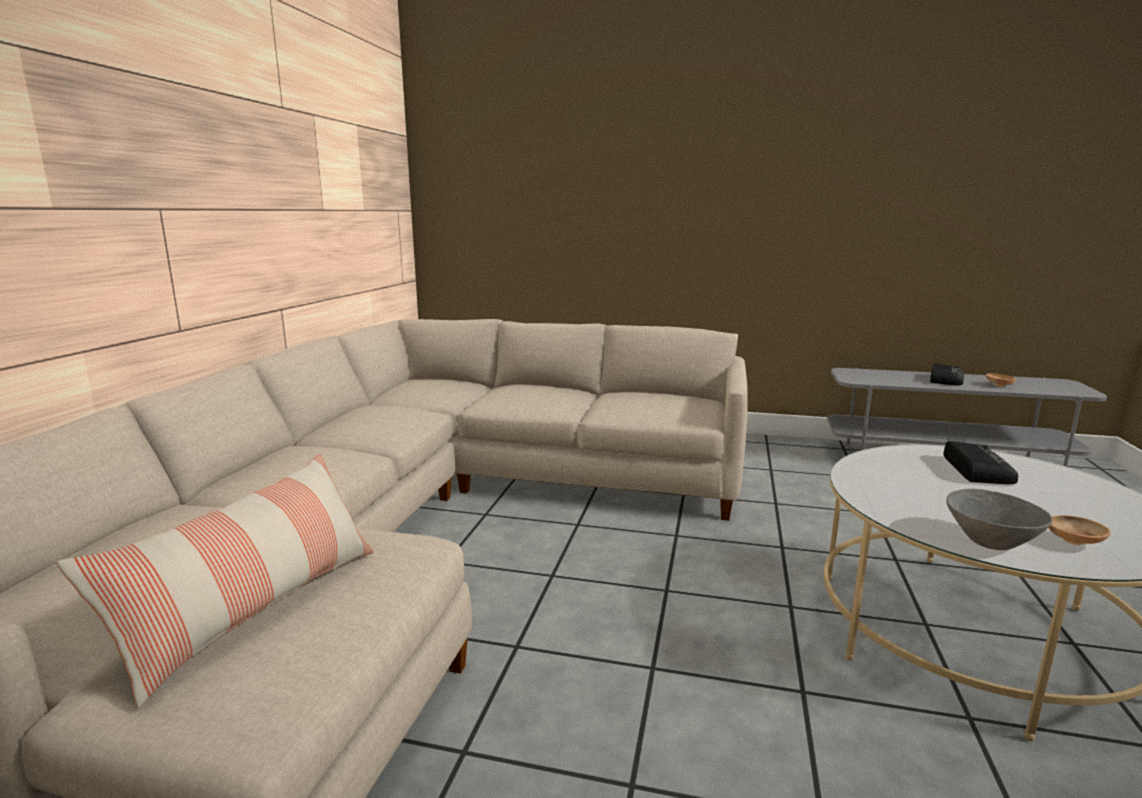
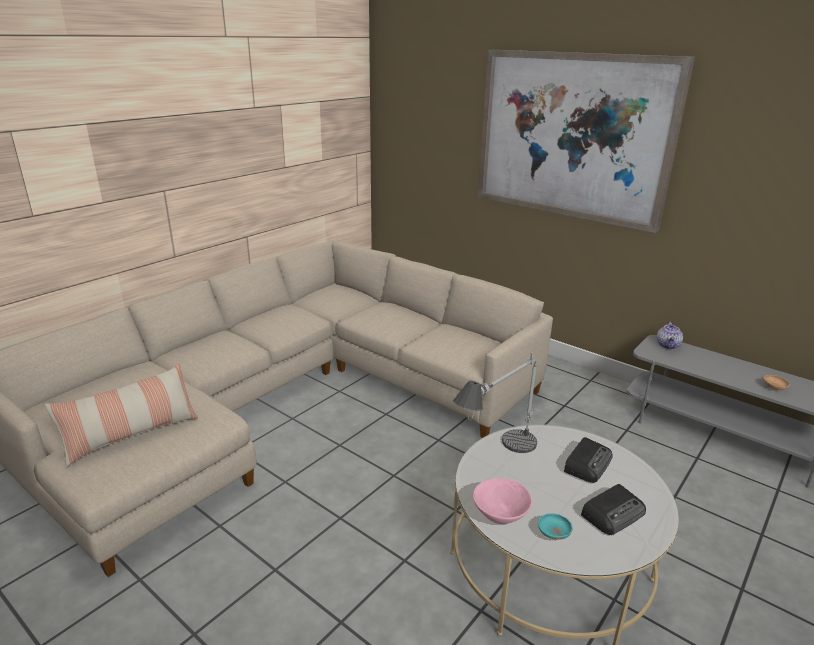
camera: 25 degrees right, 10 degrees up
(706, 150) = (572, 136): none -> picture
(862, 373) = (668, 345): none -> teapot
(881, 488) = (496, 458): none -> table lamp
(945, 379) = (733, 369): radio -> radio (613, 513)
(990, 541) = (501, 515): grey bowl -> pink bowl
(1074, 542) = (553, 533): brown bowl -> turquoise bowl

